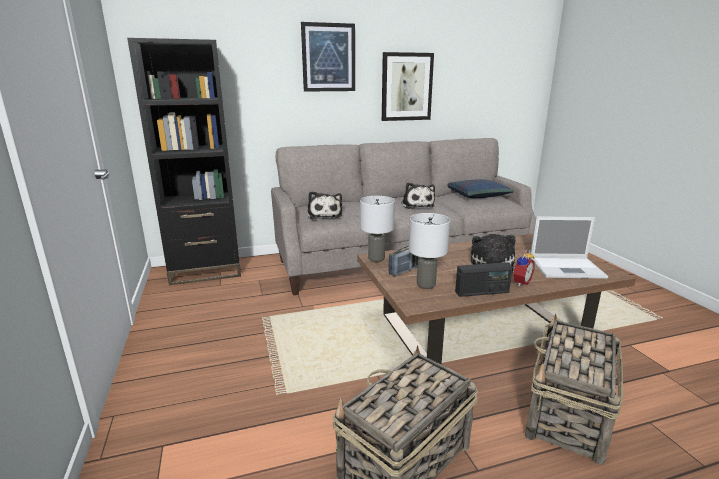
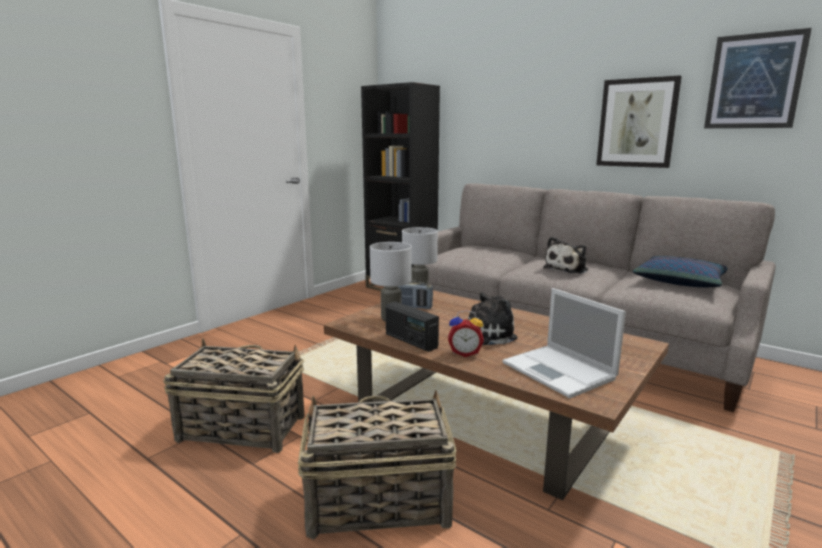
camera: 55 degrees right, 5 degrees down
(324, 215) = (460, 253): plush toy -> none
(328, 58) = (540, 92): picture -> picture (754, 81)

